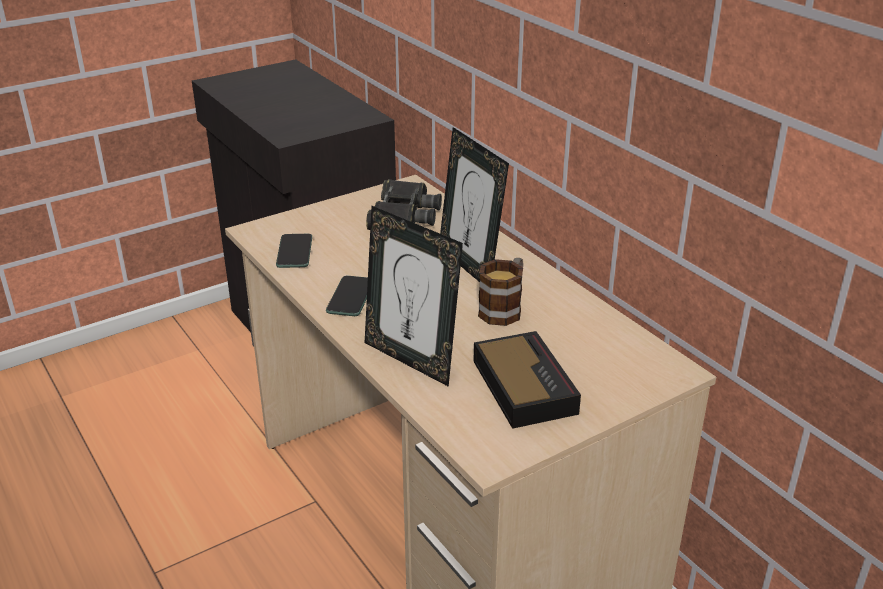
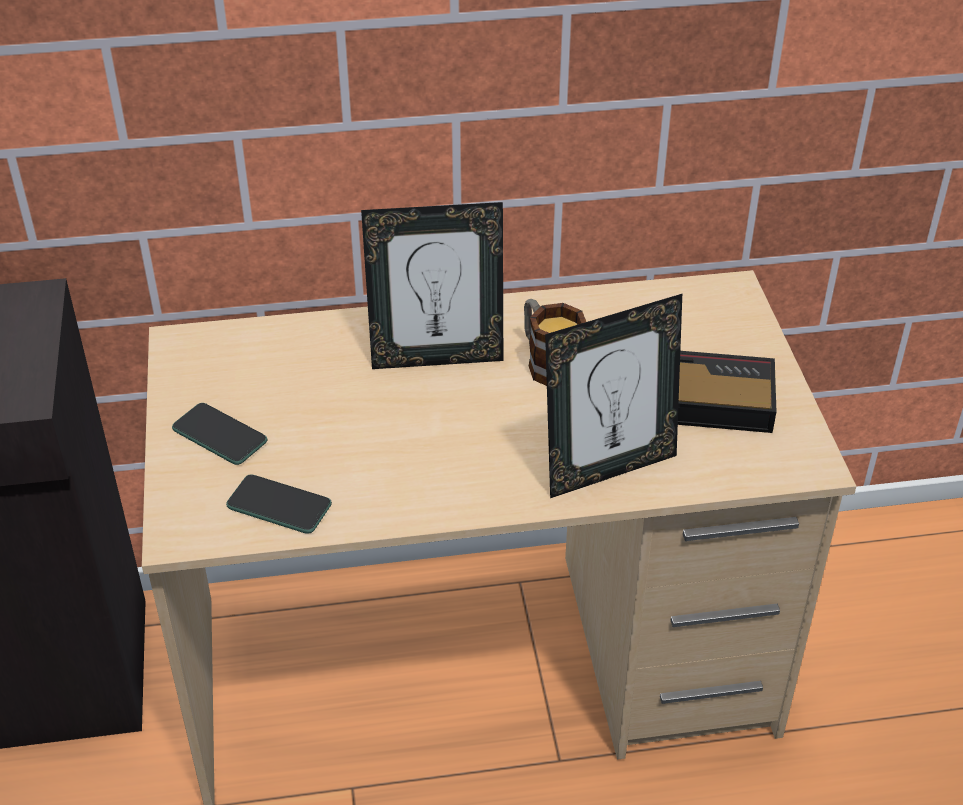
camera: 65 degrees left, 10 degrees up
(350, 297) = (438, 482): phone -> phone (219, 435)
(403, 215) = (261, 373): black binoculars -> none

